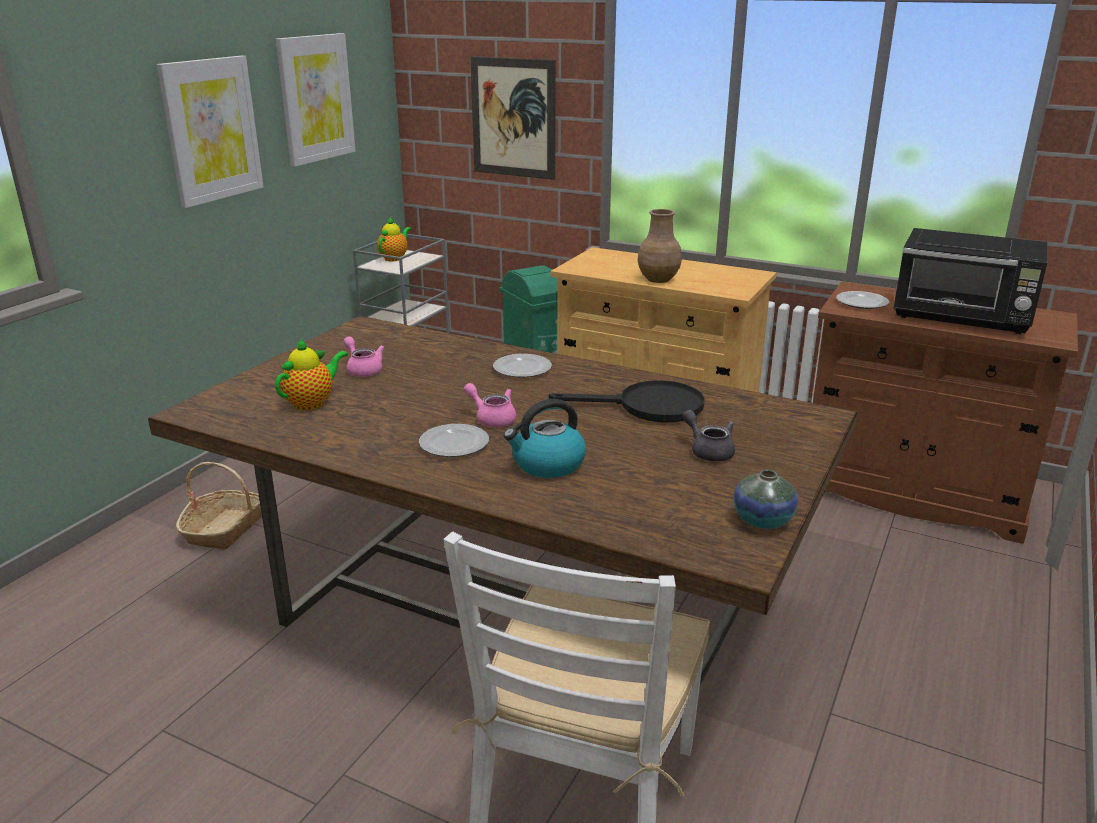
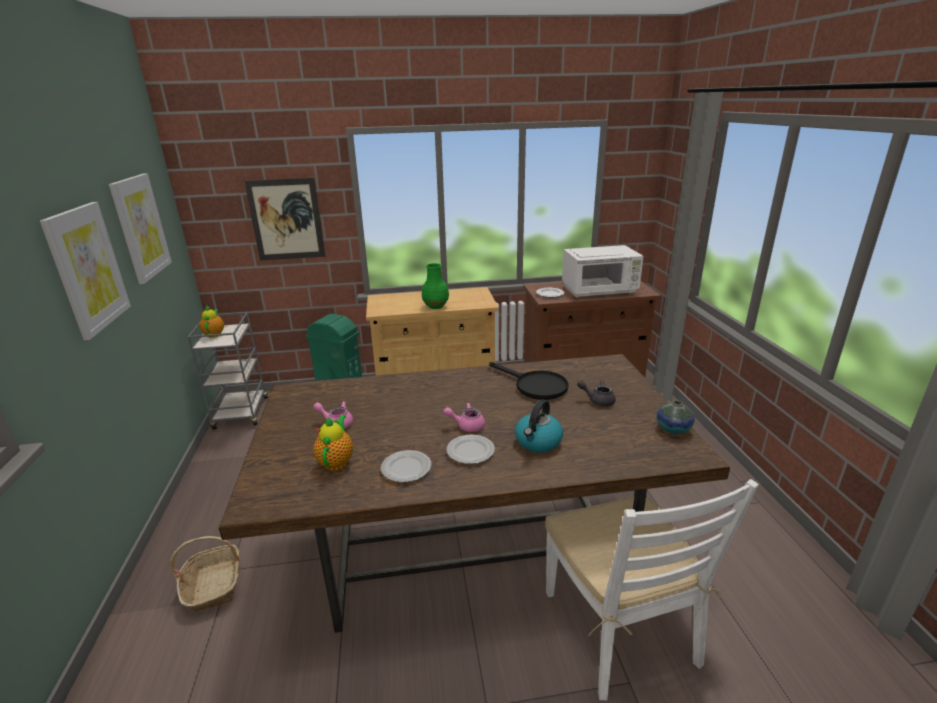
camera: 35 degrees left, 0 degrees up
(523, 369) = (436, 386): plate -> plate (406, 468)
(648, 407) = (535, 386): black frying pan -> black frying pan turned 75 degrees clockwise
(659, 279) = (436, 306): brown vase -> green vase
(962, 318) = (600, 291): black microwave -> white microwave

